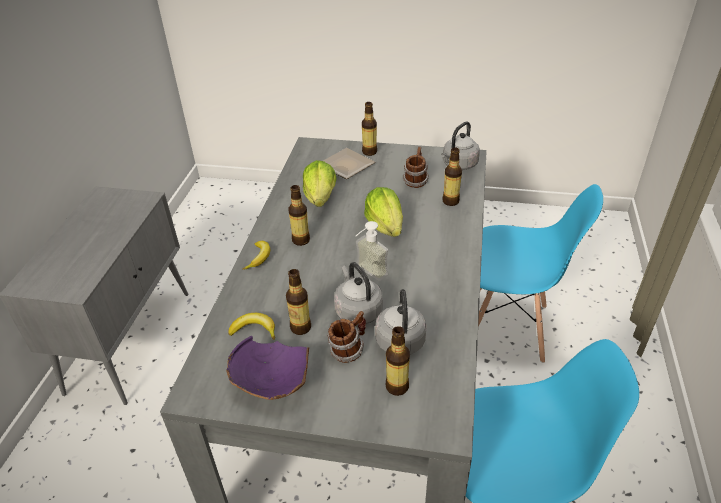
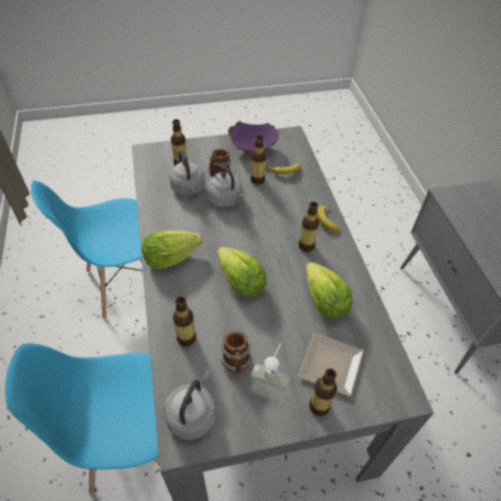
camera: 155 degrees right, 10 degrees up
(367, 274) = (233, 229): soap dispenser -> soap dispenser (271, 385)
(448, 262) = (170, 258): none -> lettuce

